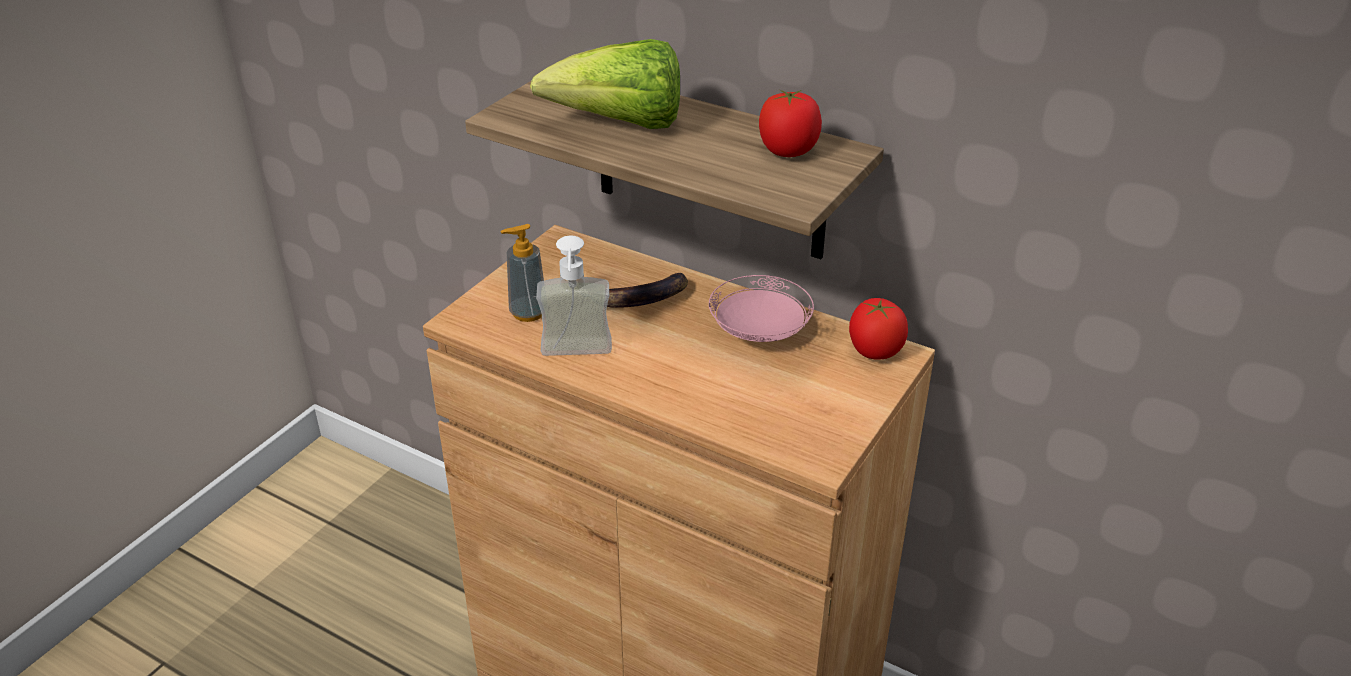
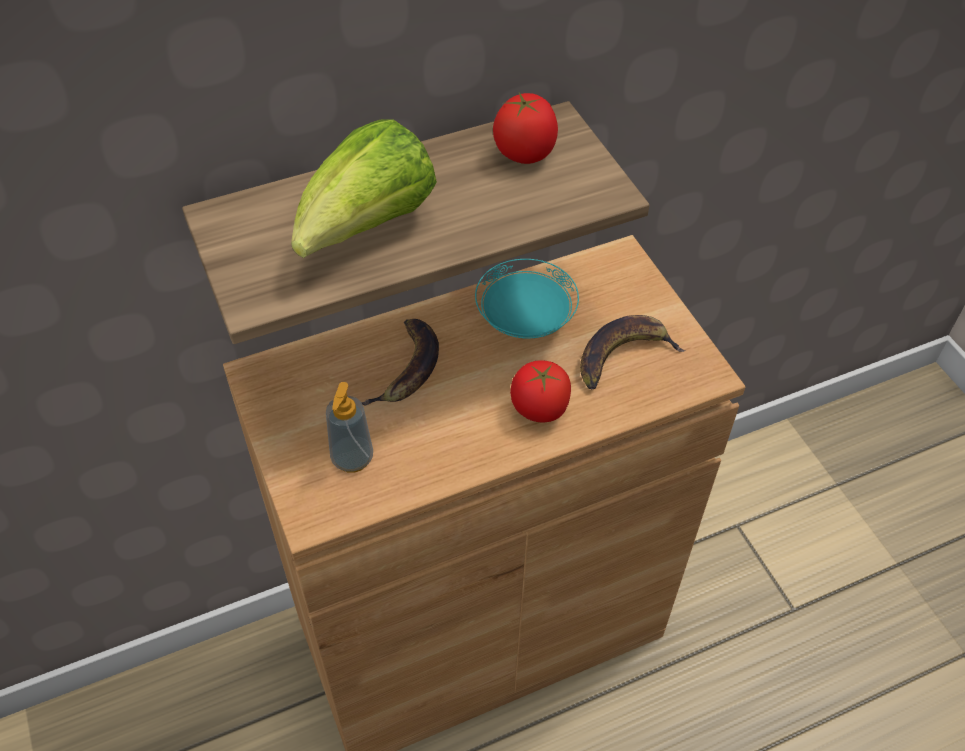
camera: 55 degrees left, 15 degrees up
(576, 356) = (451, 457): soap dispenser -> none
(760, 332) = (526, 318): pink plate -> turquoise plate
(783, 400) = (623, 355): none -> banana
(874, 351) = (608, 268): tomato -> tomato (539, 409)

